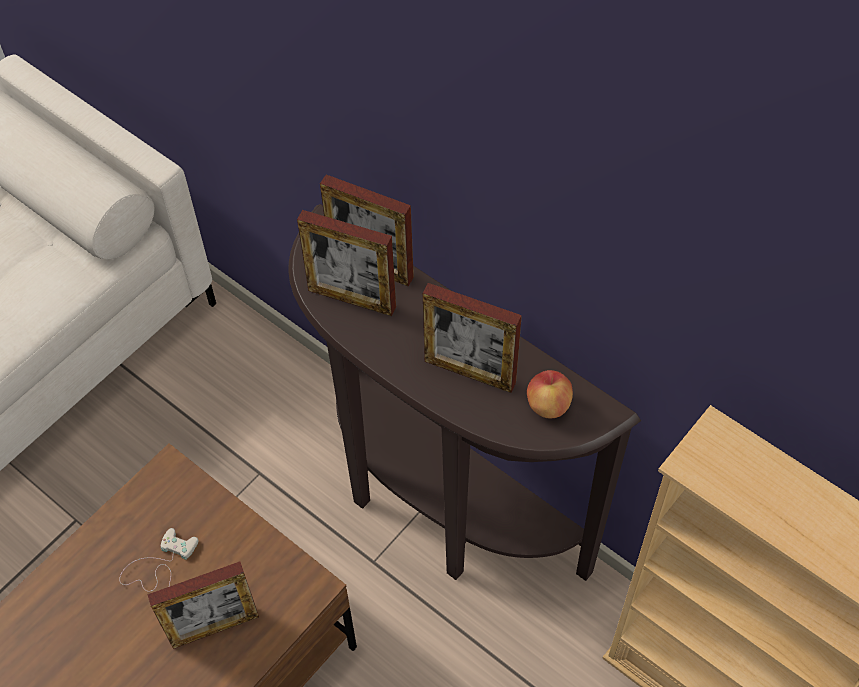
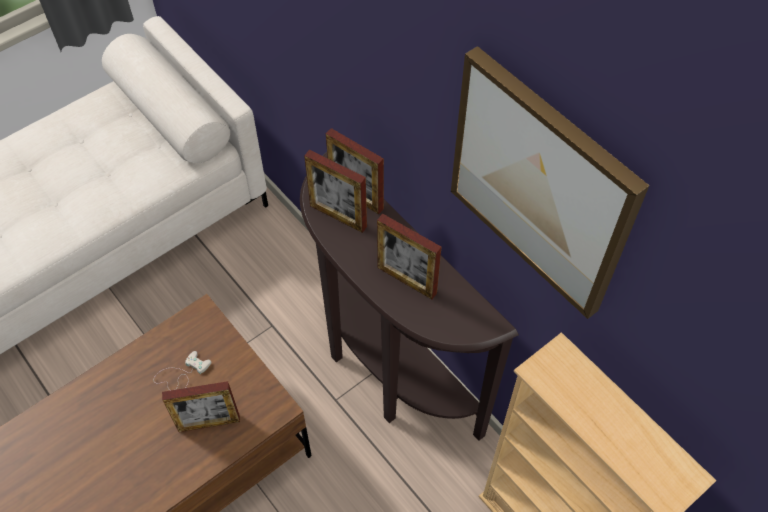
camera: 10 degrees right, 0 degrees up
(548, 405) = (455, 312): apple -> none
(663, 204) = (540, 184): none -> picture

